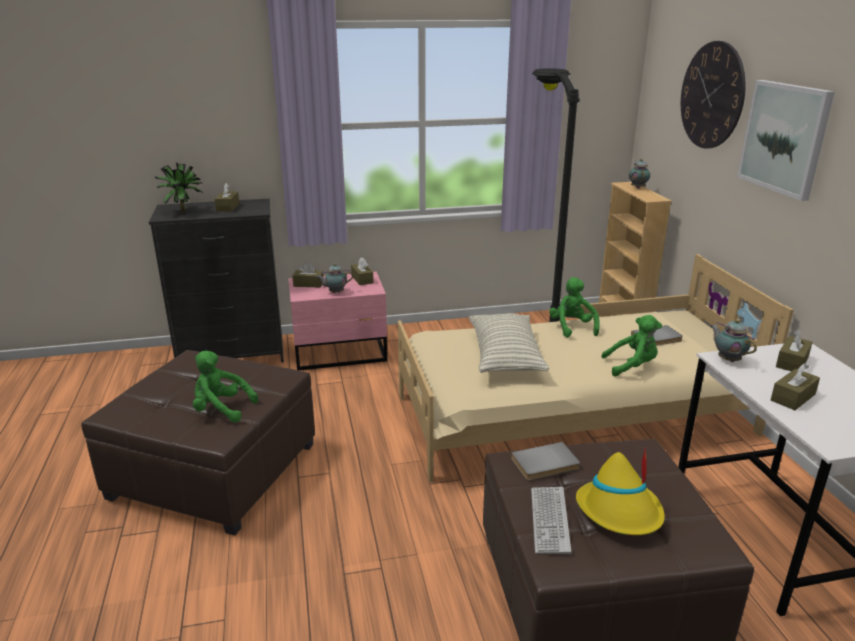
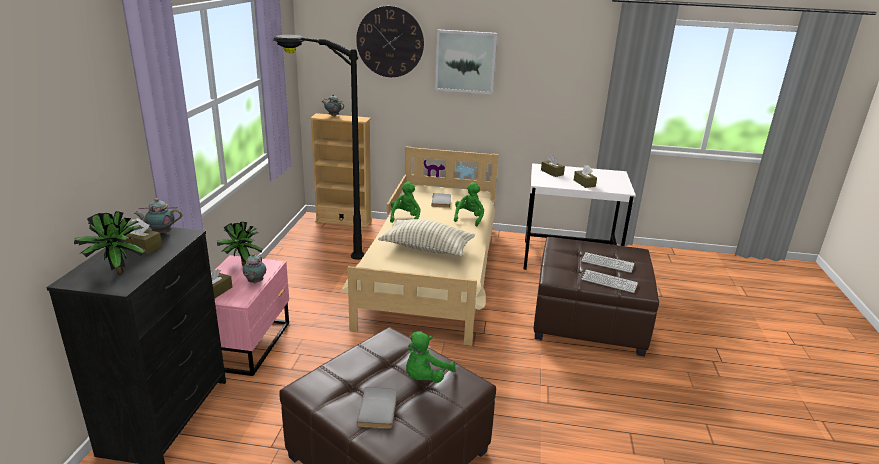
camera: 70 degrees left, 0 degrees up
(362, 279) = (240, 264): brown tissue box -> potted plant
(546, 464) = (561, 269): grey book -> grey book (379, 409)
(572, 327) = (405, 218): green plush toy -> green plush toy turned 90 degrees clockwise
(620, 512) = (607, 263): yellow hat -> keyboard
(727, 359) = (542, 182): teapot -> teapot (161, 233)

